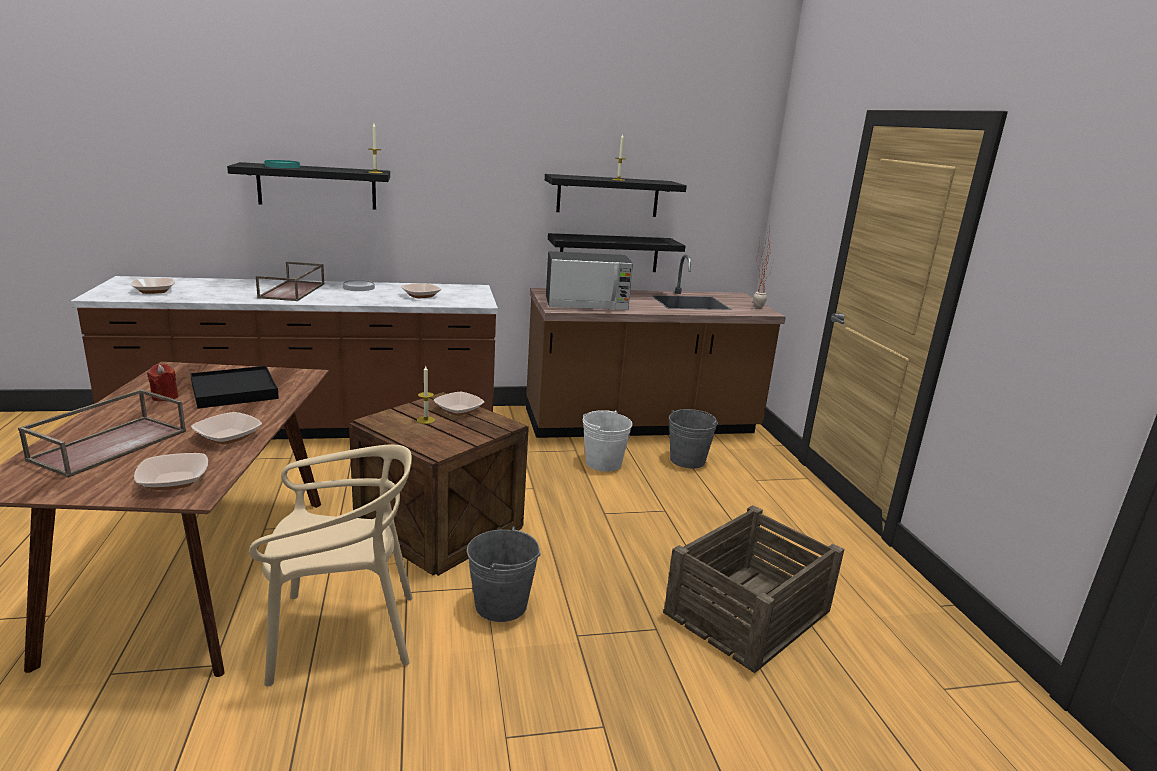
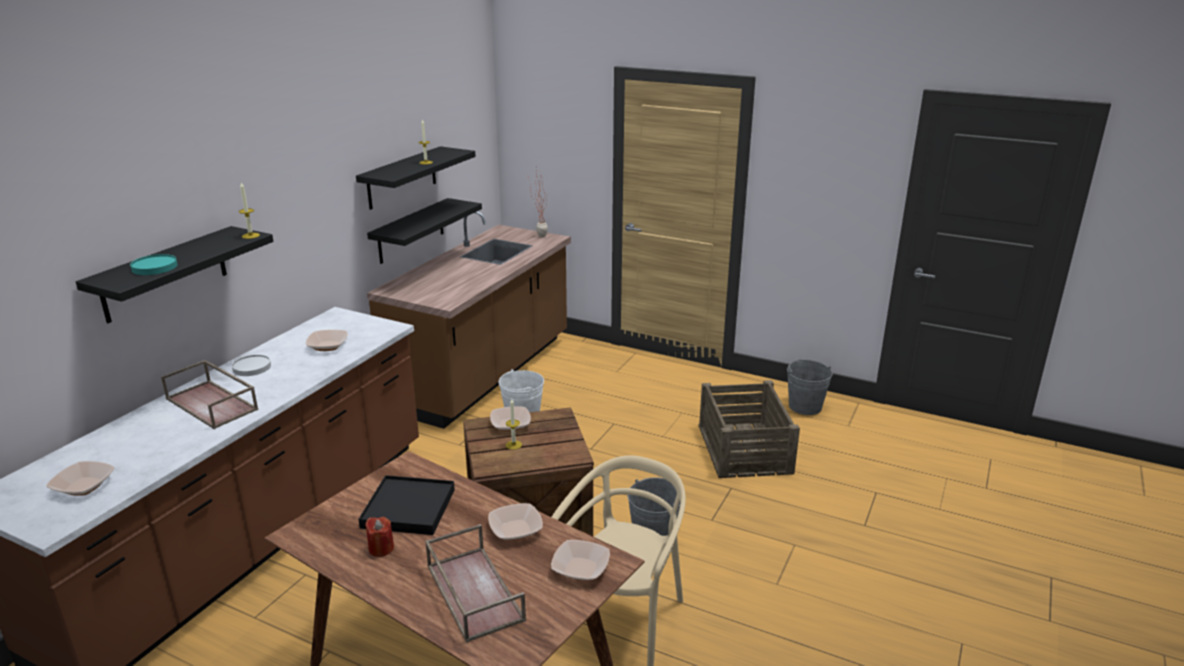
camera: 50 degrees left, 5 degrees up
(586, 304) = (451, 288): microwave -> none
(687, 460) = (561, 382): grey bucket -> grey bucket (805, 406)

